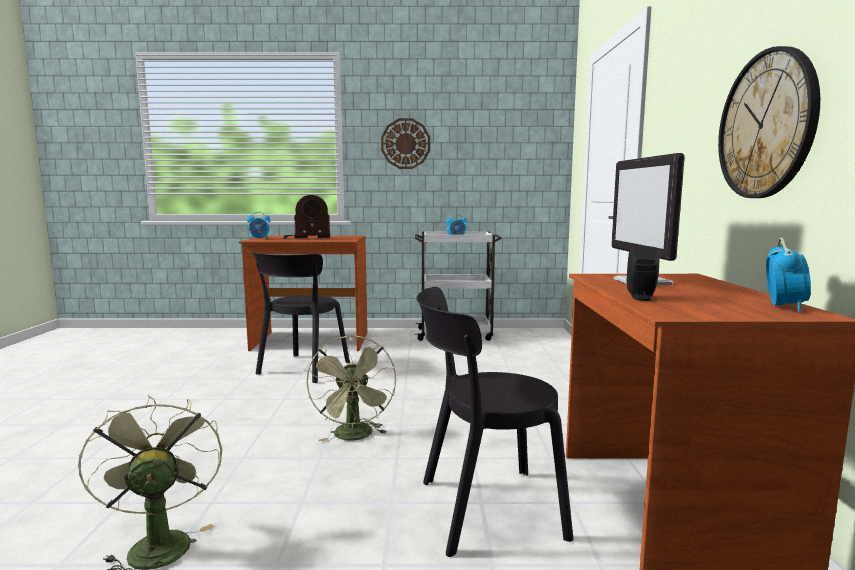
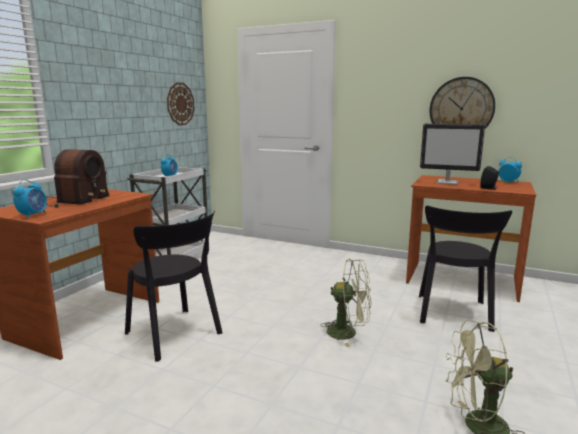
camera: 65 degrees left, 5 degrees up
(405, 143) = (102, 85): wall clock -> wall clock (180, 104)

